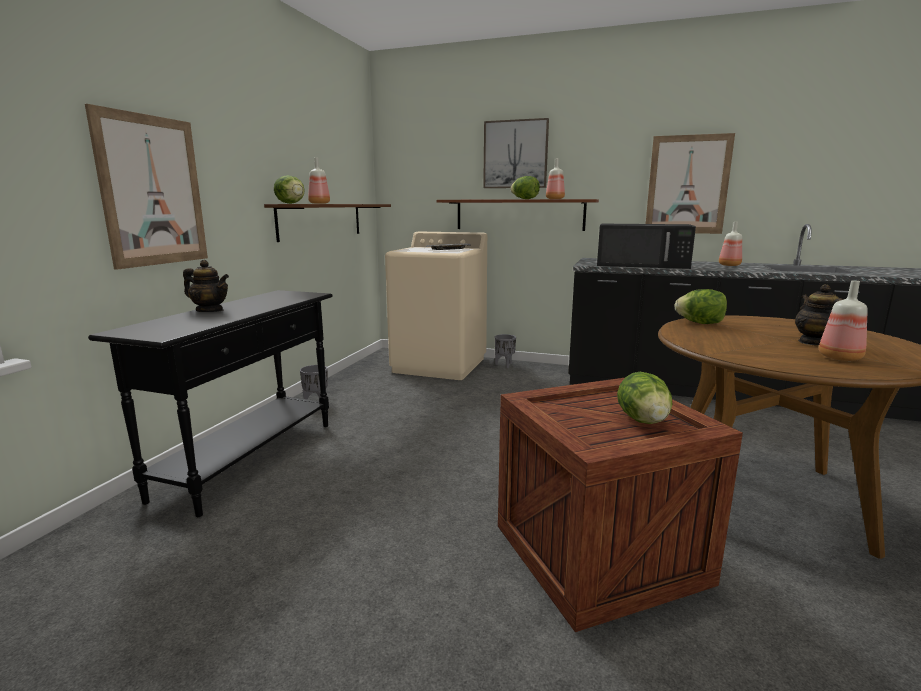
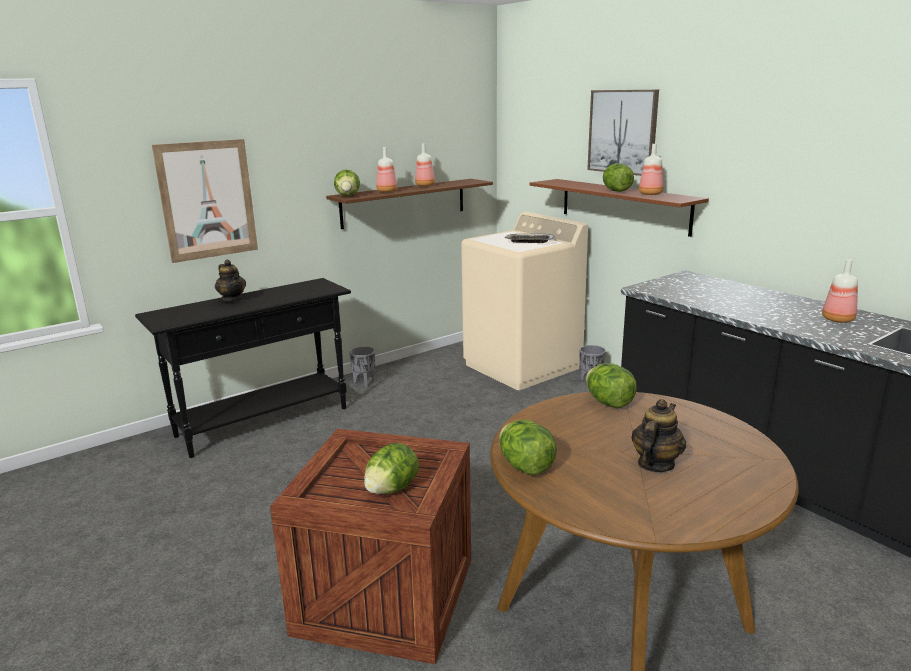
camera: 35 degrees right, 5 degrees up
(643, 264) = (714, 299): black microwave -> none
(687, 185) = (819, 192): picture -> none
(762, 360) = (525, 467): none -> lettuce
(839, 357) = (616, 489): bottle -> bottle (425, 185)

